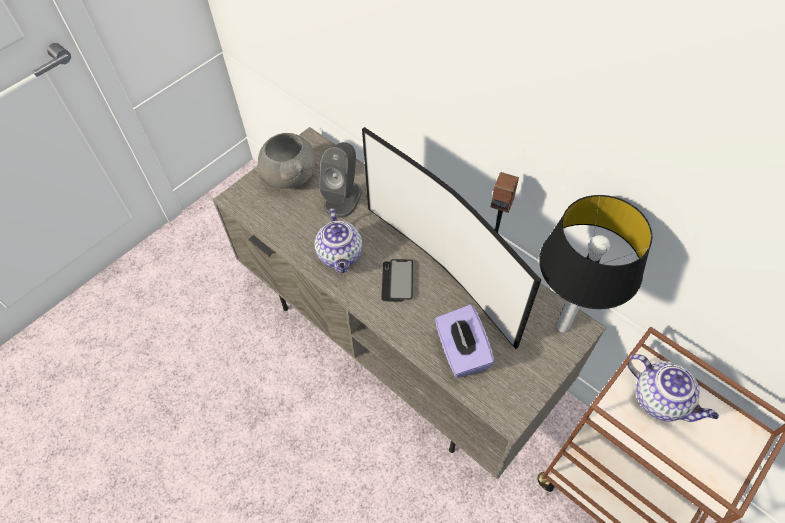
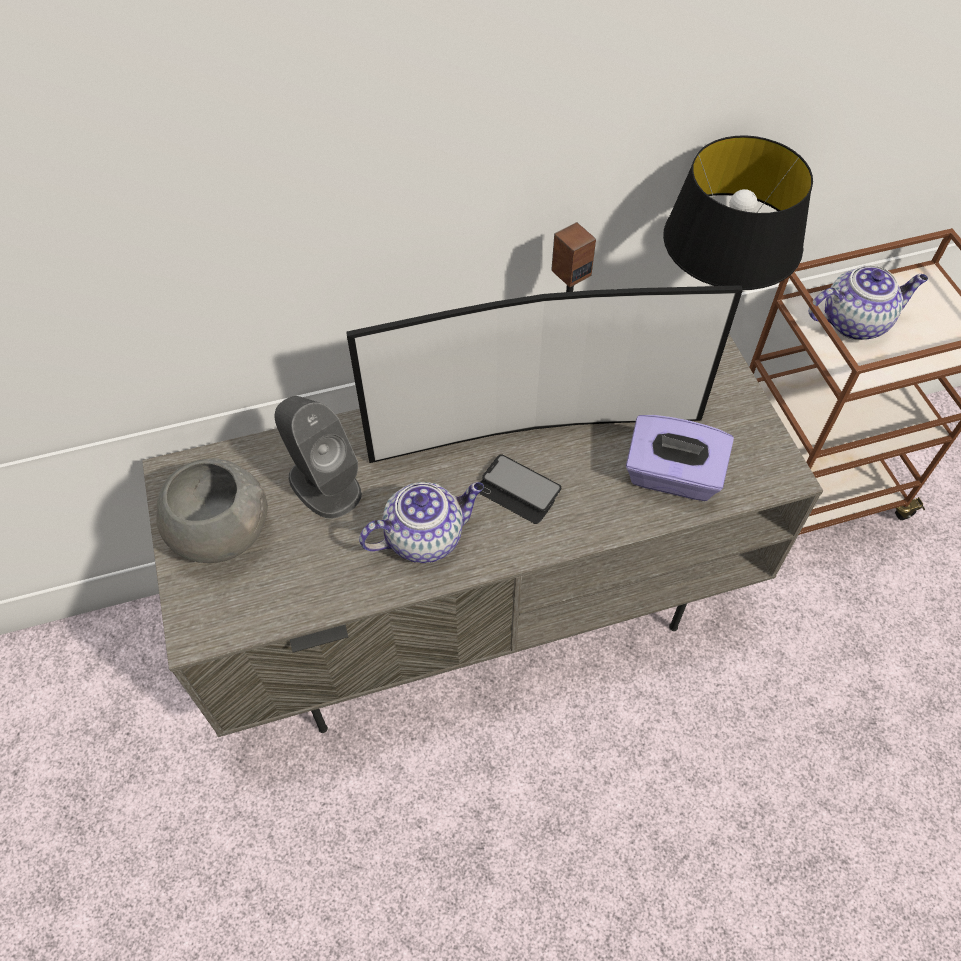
camera: 60 degrees left, 0 degrees up
(341, 255) = (425, 536): teapot -> teapot turned 45 degrees counterclockwise

